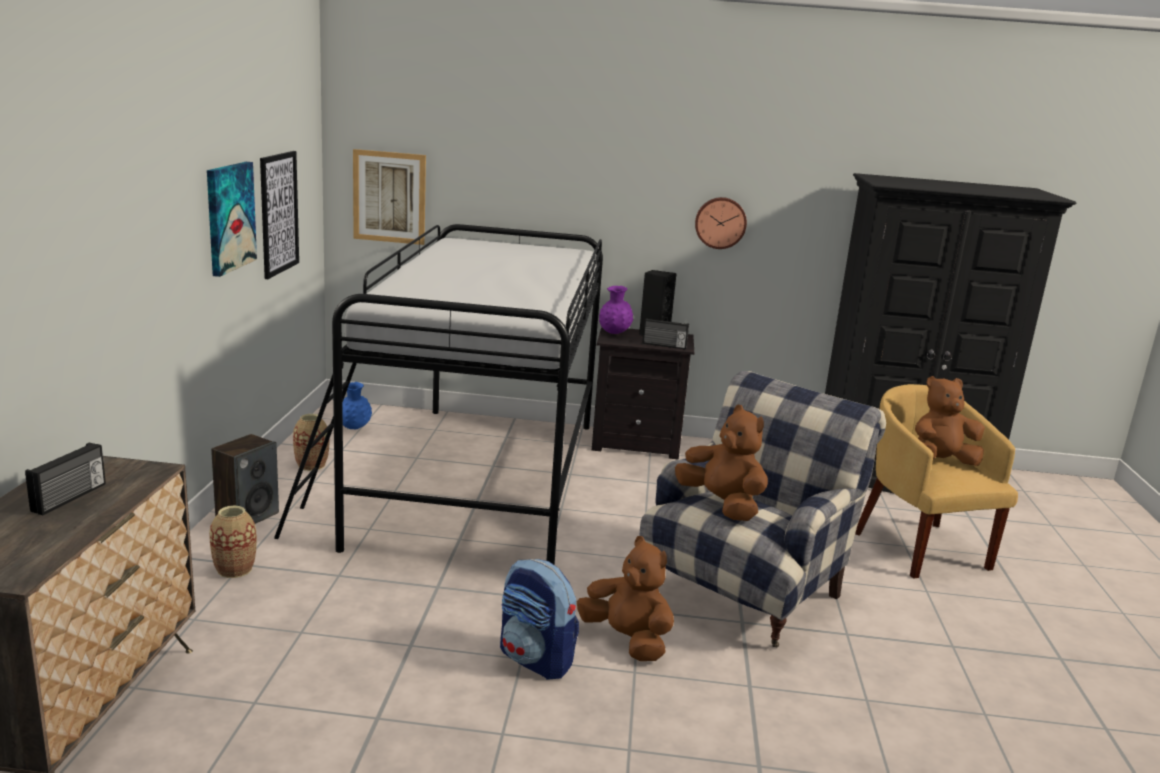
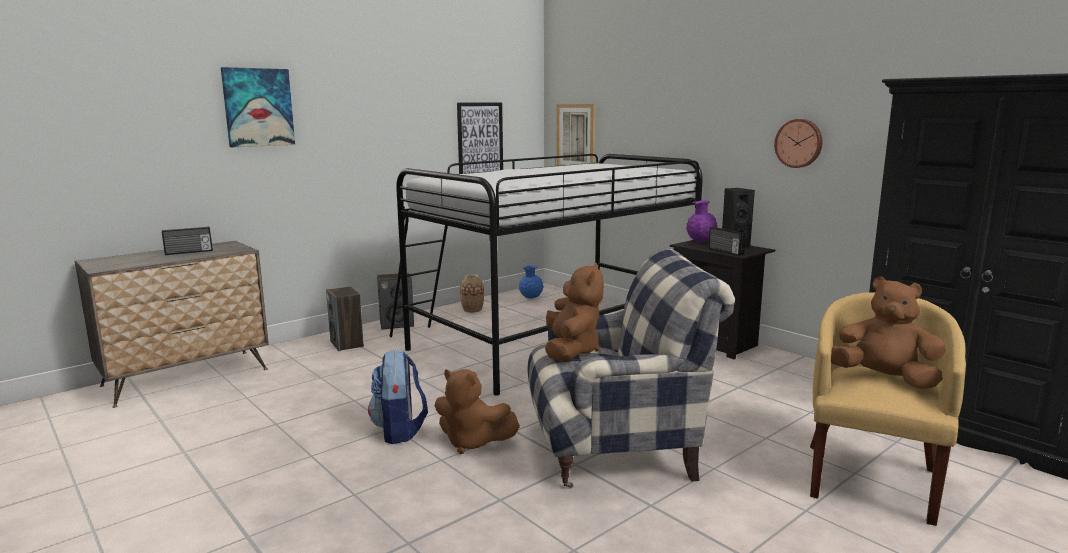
camera: 45 degrees right, 5 degrees down
(229, 217) = (417, 135): picture -> picture (258, 107)
(235, 569) = (347, 344): vase -> speaker
(627, 640) = (472, 442): brown plush toy -> brown plush toy turned 120 degrees clockwise

